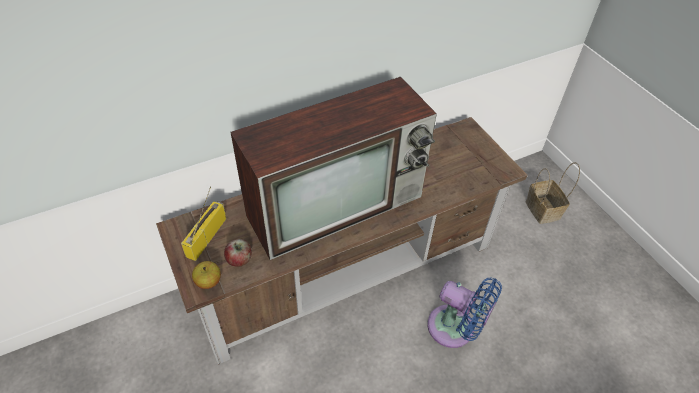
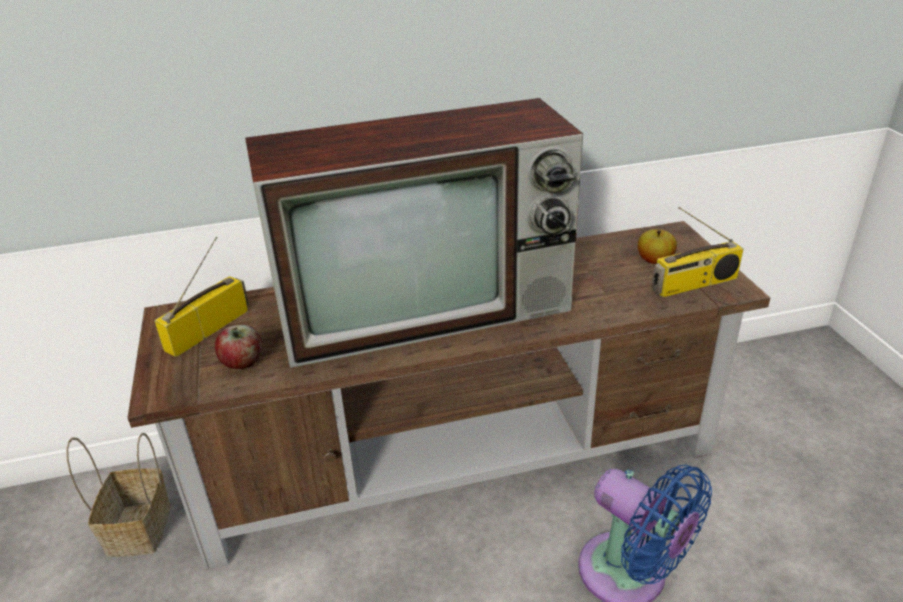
camera: 15 degrees right, 15 degrees down
(208, 282) = (181, 385): apple -> apple (654, 261)
(485, 169) = (694, 285): none -> radio
(544, 210) = (824, 410): basket -> basket (140, 531)

